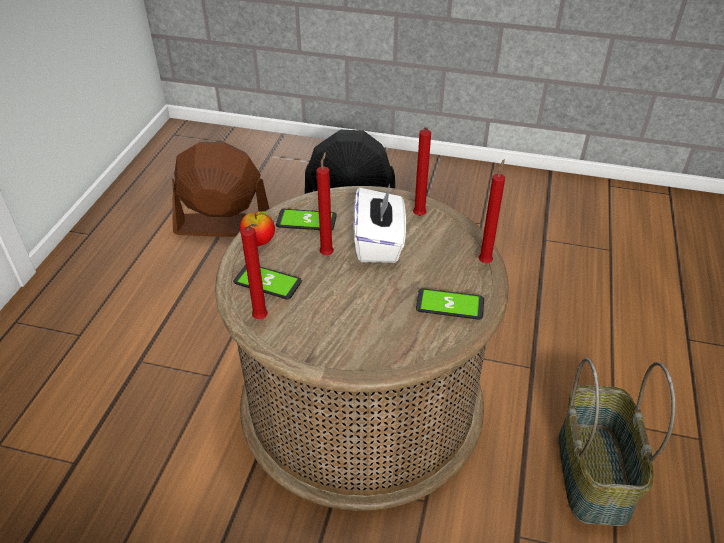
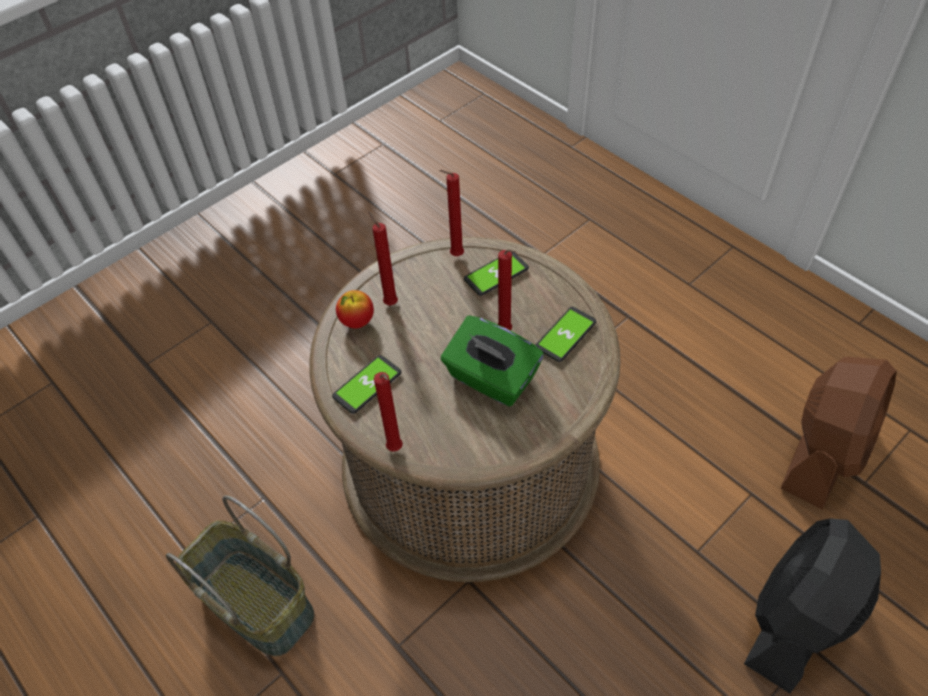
camera: 125 degrees right, 10 degrees up
(259, 242) = (557, 288): apple -> apple (357, 321)
(379, 243) = (491, 379): white tissue box -> green tissue box
(418, 217) = (506, 433): red candle -> red candle (389, 302)

